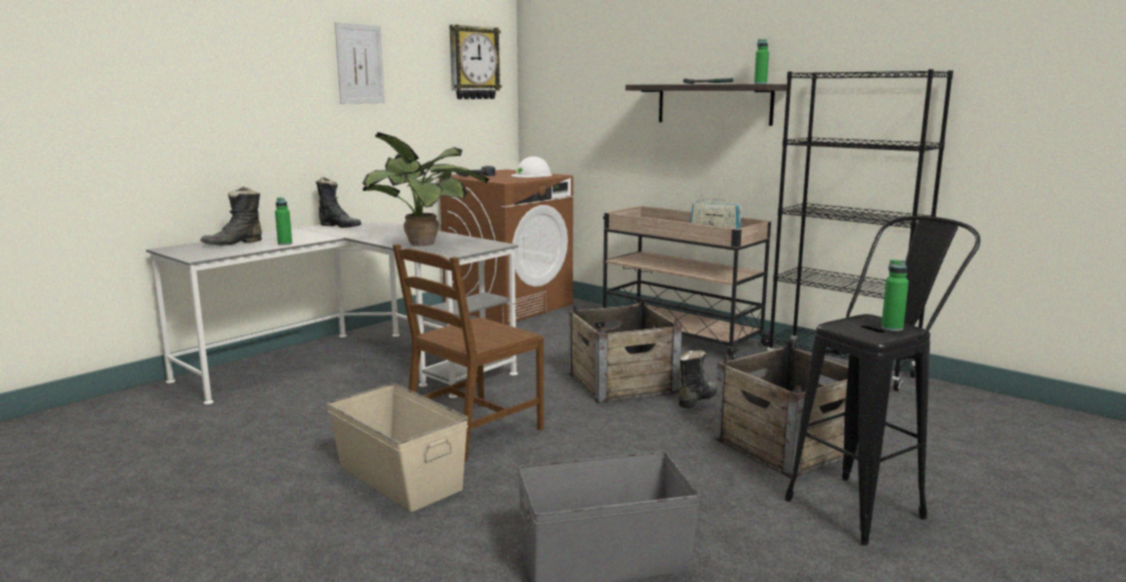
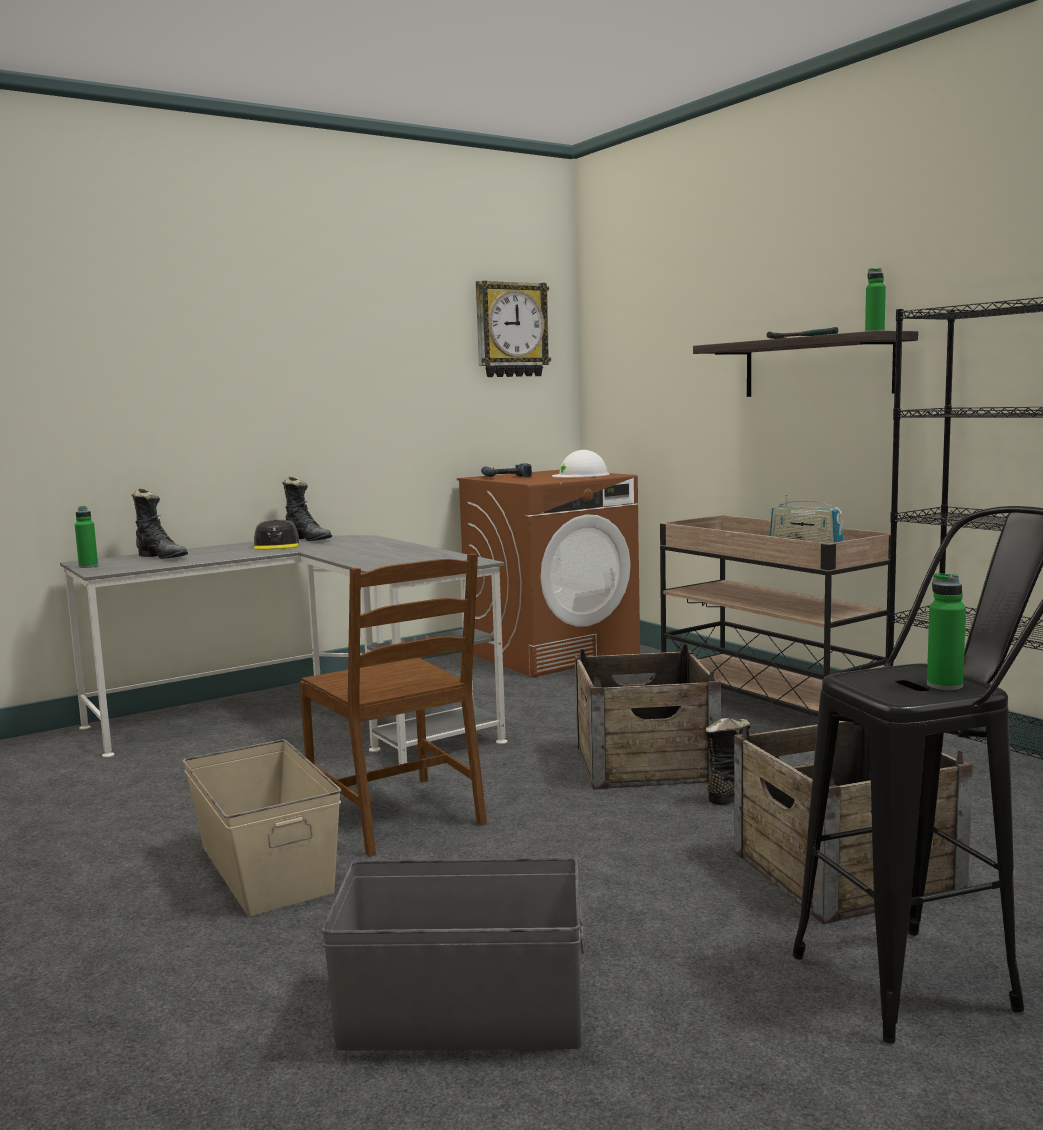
camera: 15 degrees right, 5 degrees down
(234, 243) = (162, 557): black boot -> black boot turned 120 degrees counterclockwise
(285, 244) = (218, 558): green bottle -> green bottle (88, 566)
(320, 232) = (277, 545): none -> grey cap
(360, 64) = (348, 334): picture -> none
(426, 244) = (386, 560): potted plant -> none
(473, 431) = (398, 815): brown chair -> brown chair turned 90 degrees counterclockwise

